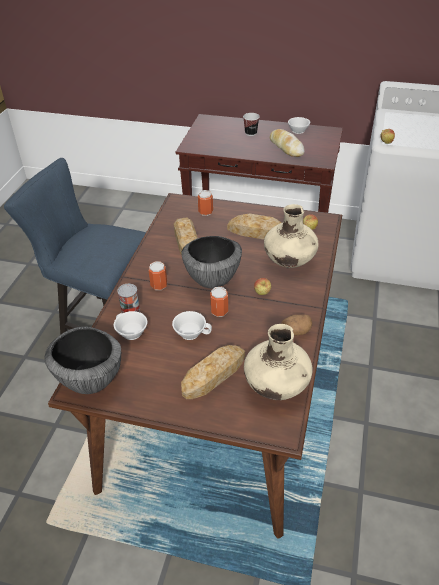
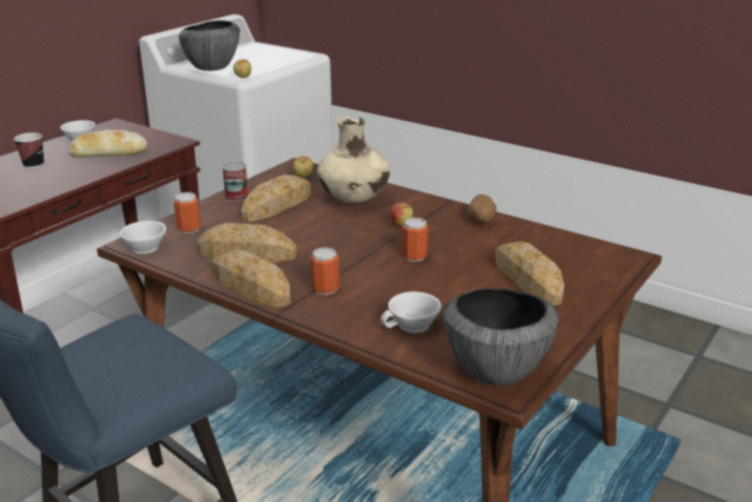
camera: 70 degrees left, 15 degrees down
(130, 309) = (361, 318): can -> can (236, 196)
(149, 256) = (250, 286): none -> bread
(191, 332) = (441, 281): white cup -> white cup (145, 246)
(212, 280) = (347, 249): bowl -> bowl (212, 67)
(276, 386) = (562, 247): beige vase -> none

